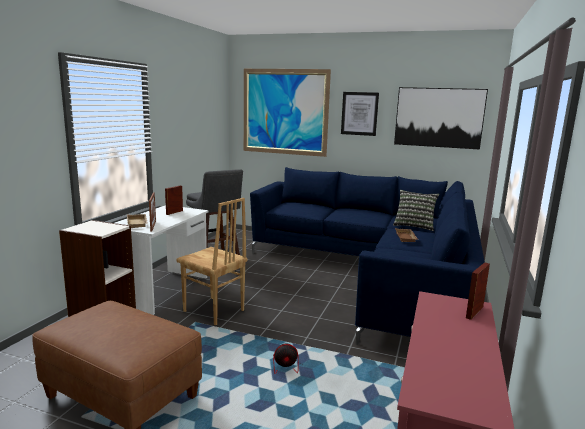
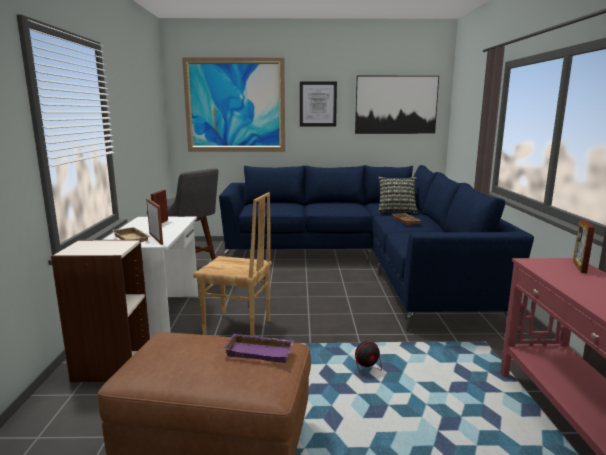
camera: 20 degrees left, 0 degrees up
(153, 330) = (261, 351): none -> purple tray

